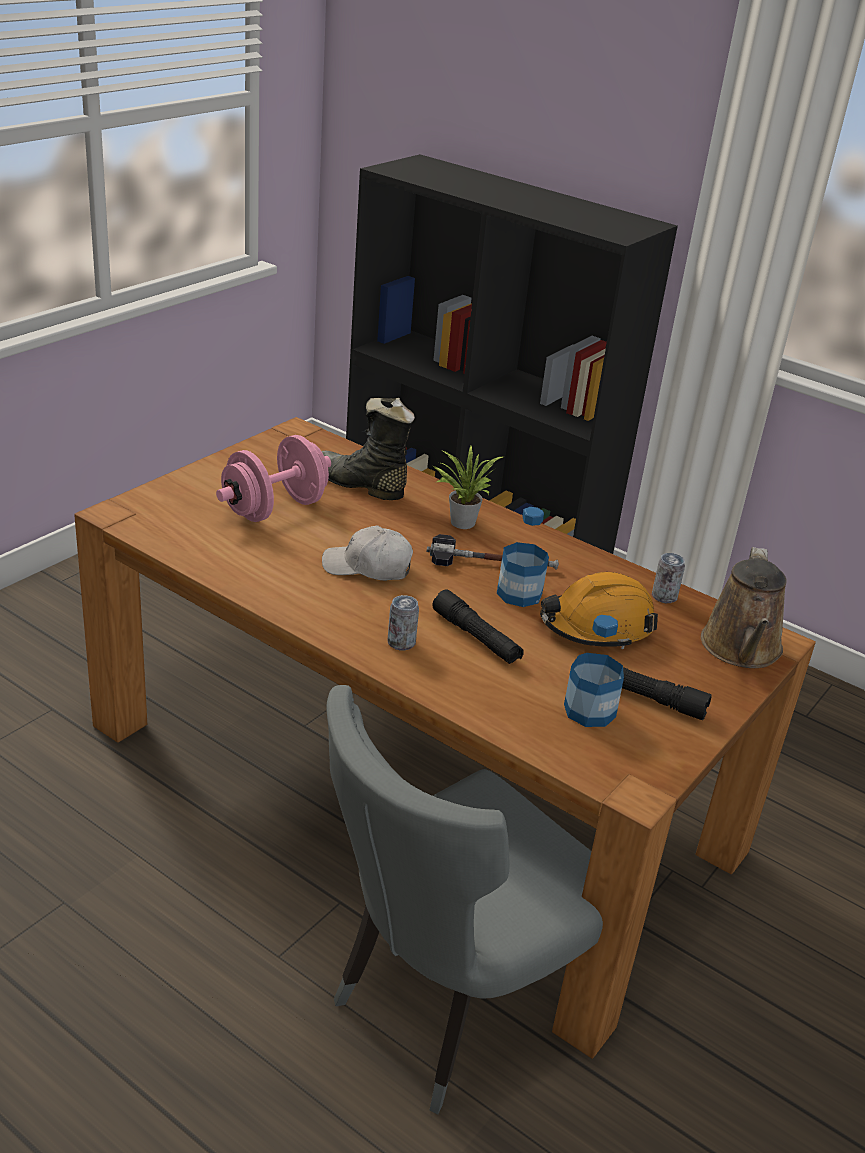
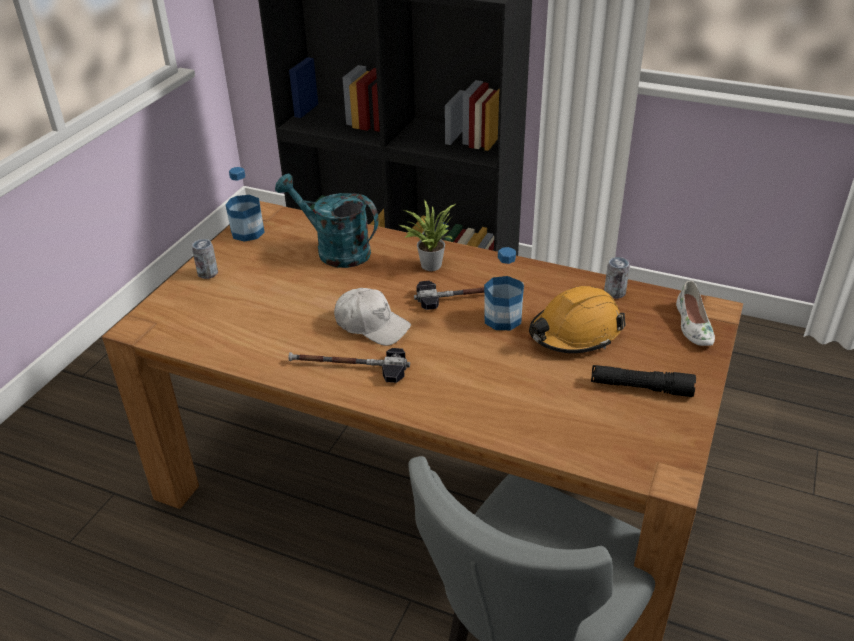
camera: 10 degrees left, 5 degrees up
(274, 509) = (273, 289): pink dumbbell -> none
(324, 602) = (348, 367): none -> hammer
(360, 485) = (335, 250): black boot -> turquoise watering can
(368, 567) = (372, 325): white cap -> white cap turned 150 degrees counterclockwise
(401, 643) = (427, 389): can -> can (208, 273)
(476, 637) = (485, 368): black flashlight -> none
(589, 710) = (602, 412): bottle -> bottle (247, 232)
(741, 649) = (692, 325): brown watering can -> white shoe

